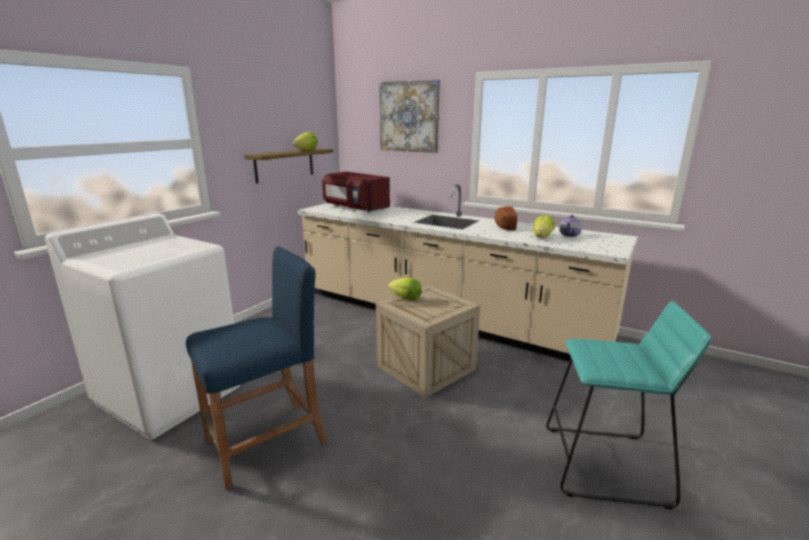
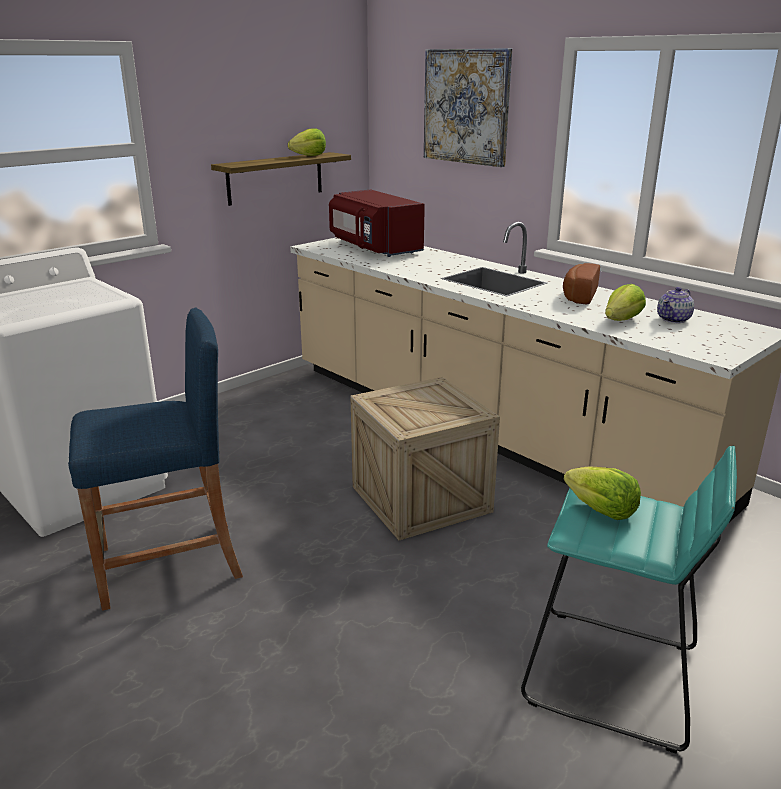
camera: 15 degrees right, 5 degrees up
(405, 298) = (396, 394): lettuce -> lettuce (601, 510)

